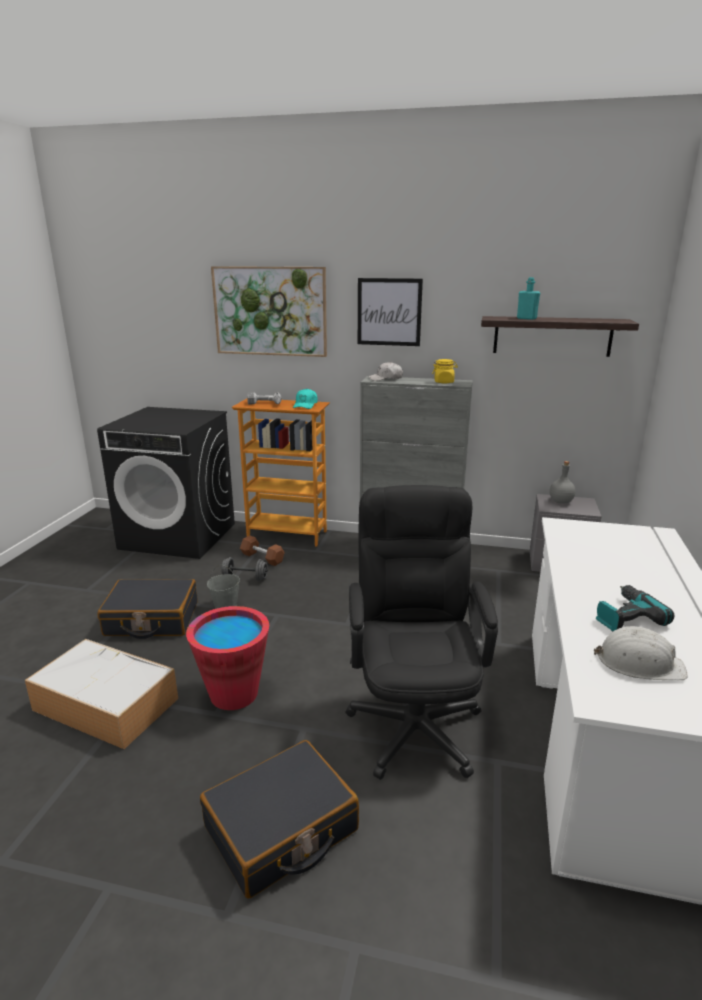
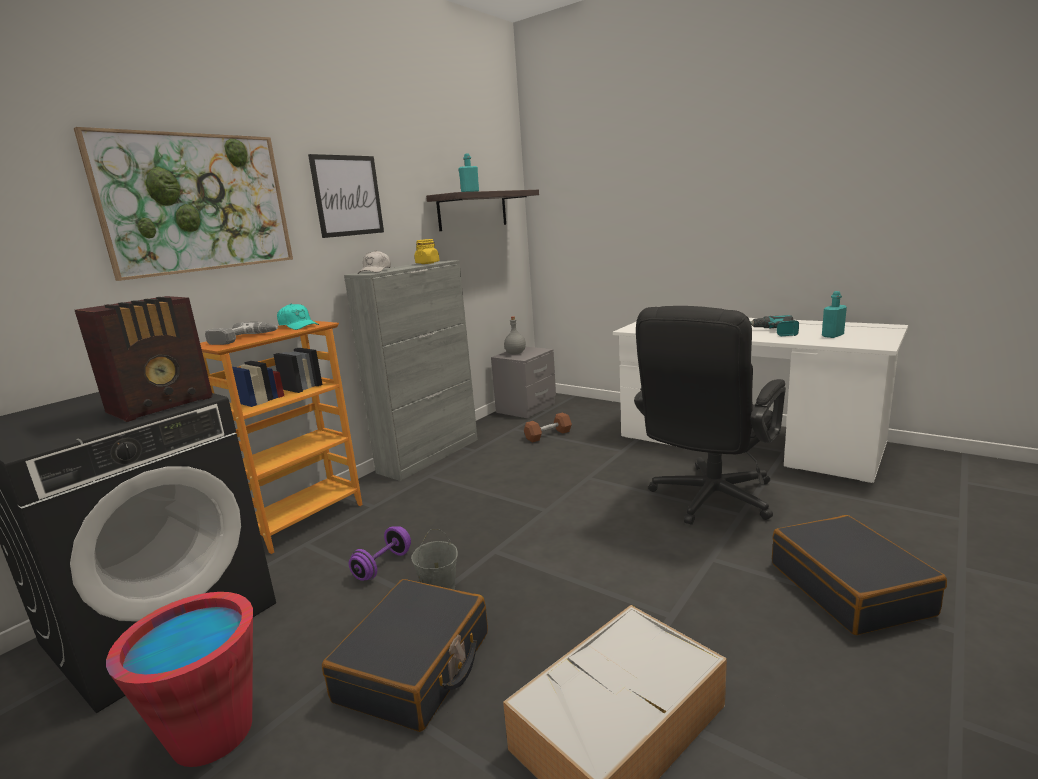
camera: 65 degrees left, 5 degrees down
(172, 427) = (163, 405): none -> radio
(234, 694) = (638, 599): red bucket -> red bucket (212, 733)
(245, 578) = (383, 566): grey dumbbell -> purple dumbbell
(262, 558) = (343, 546): brown dumbbell -> brown dumbbell (548, 435)
(414, 717) = (707, 501): black office chair -> black office chair turned 75 degrees counterclockwise
(639, 663) = (832, 335): white hard hat -> turquoise bottle

